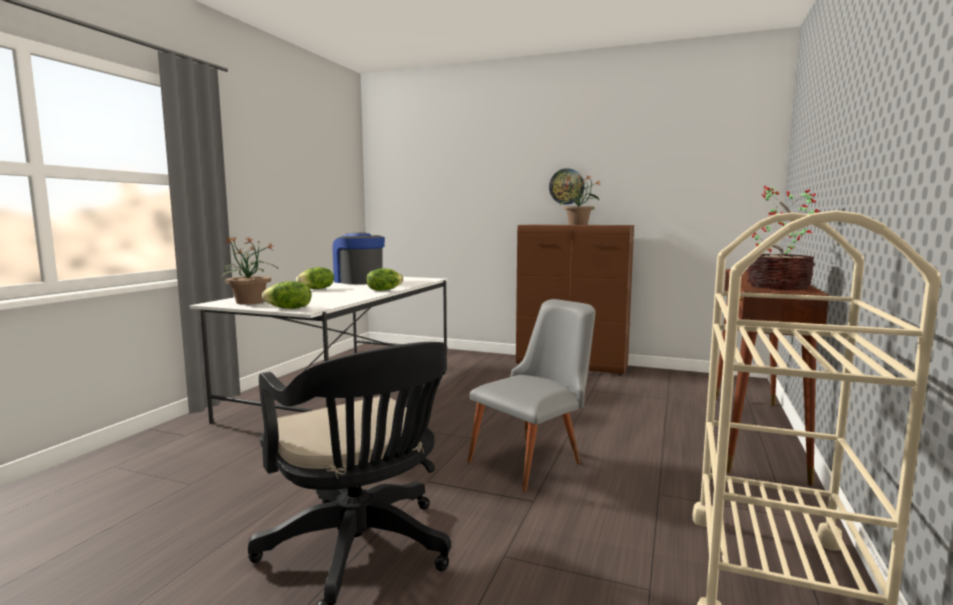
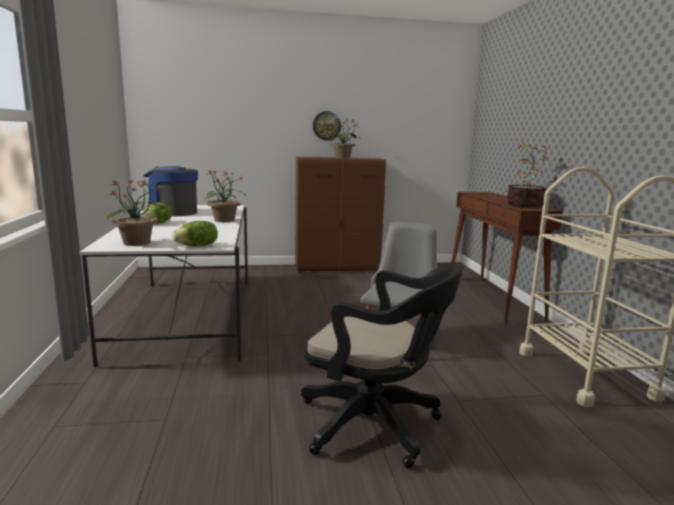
camera: 30 degrees left, 5 degrees up
(384, 290) = (224, 220): lettuce -> potted plant

